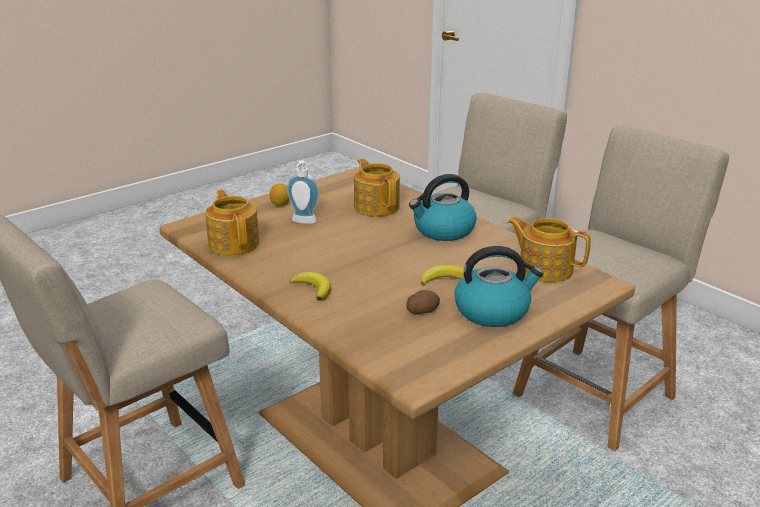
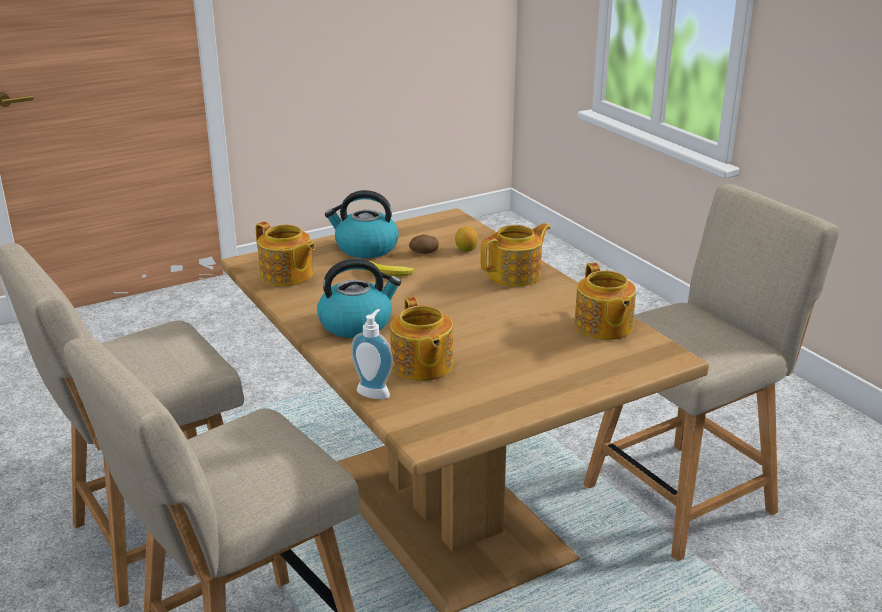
camera: 170 degrees left, 0 degrees up
(280, 204) = (553, 382): lemon -> lemon (466, 250)
(303, 222) = (522, 349): soap dispenser -> soap dispenser (375, 391)
(313, 289) = (515, 275): banana -> teapot

